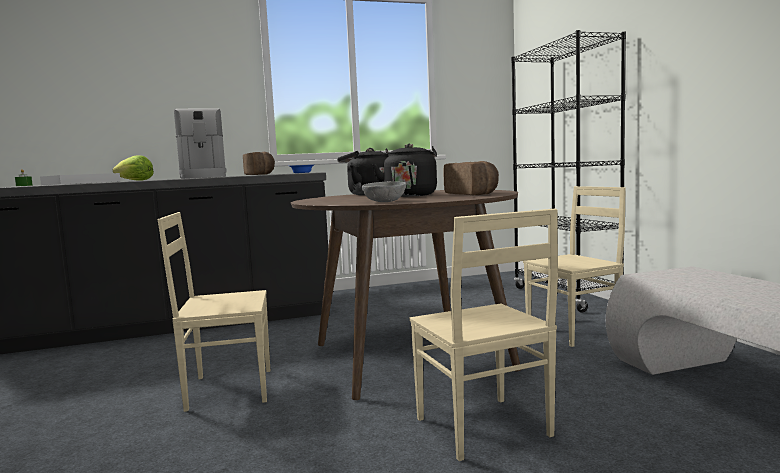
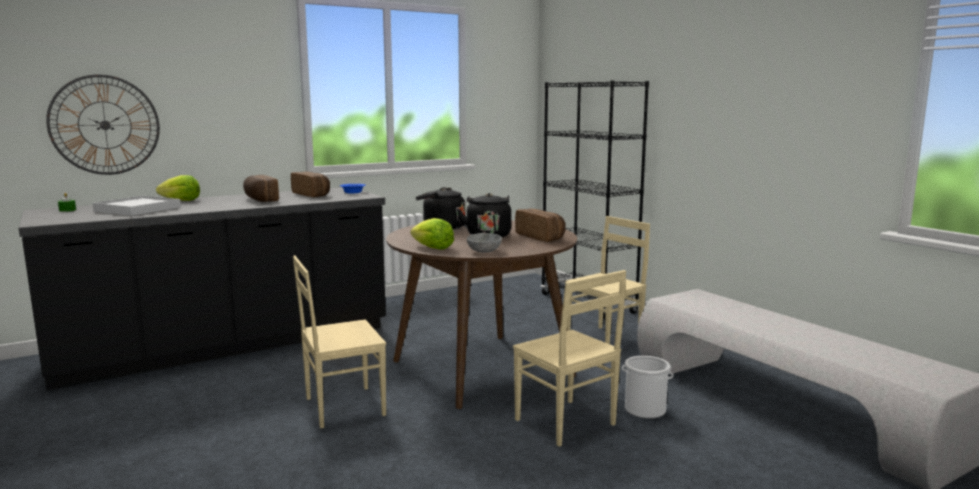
camera: 15 degrees left, 5 degrees up
(76, 112) = (105, 125): none -> wall clock
(203, 177) = (259, 199): coffee machine -> bread
(330, 202) = (432, 248): none -> lettuce
(605, 419) = (645, 410): none -> bucket

